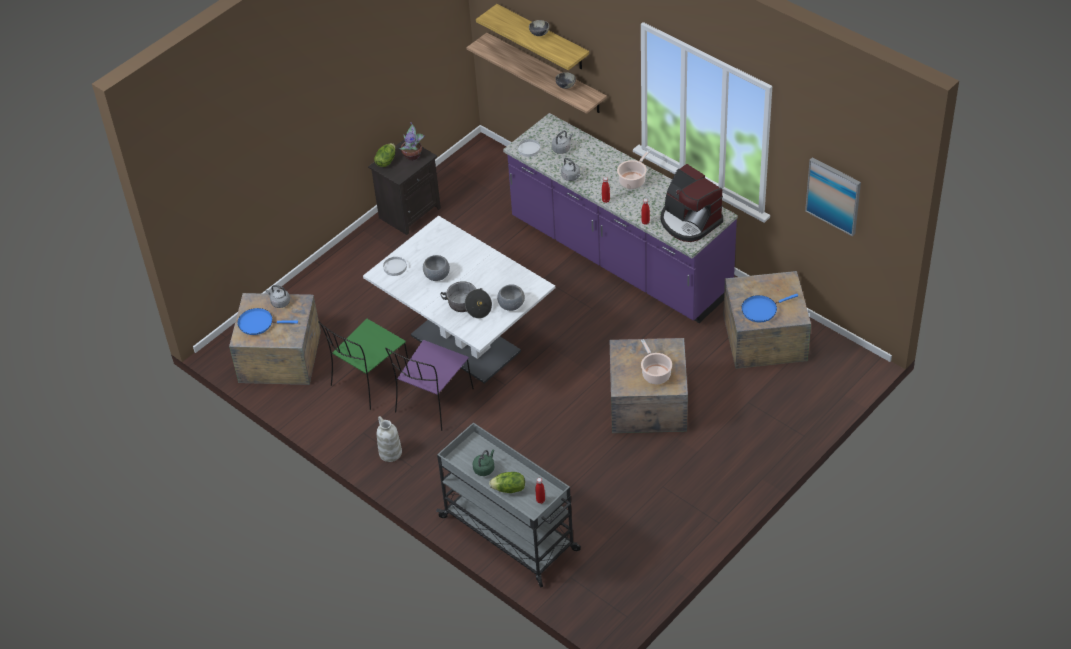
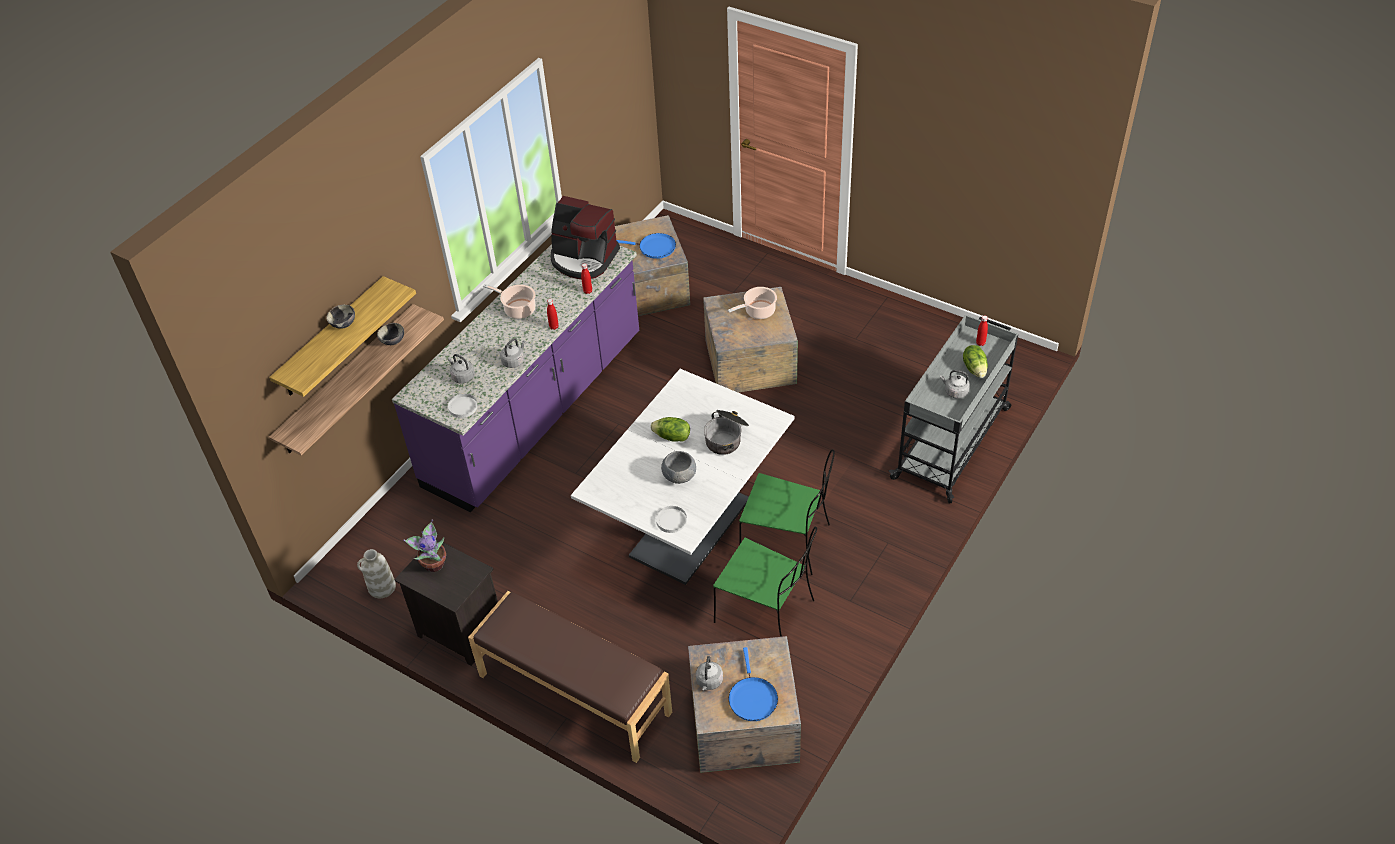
camera: 100 degrees left, 0 degrees up
(336, 269) = (573, 695): none -> brown bench
(386, 161) = (444, 592): lettuce -> lettuce (672, 437)
(390, 453) = (873, 568): white vase -> white vase (382, 588)
(433, 402) = (787, 542): purple chair -> green chair
(484, 468) = (955, 392): green kettle -> grey kettle
(511, 305) = (717, 400): grey bowl -> none
(689, 221) = (583, 259): coffee machine -> coffee machine turned 75 degrees clockwise
(761, 309) = (654, 248): blue frying pan -> blue frying pan turned 45 degrees counterclockwise
(833, 195) = (604, 103): picture -> none

